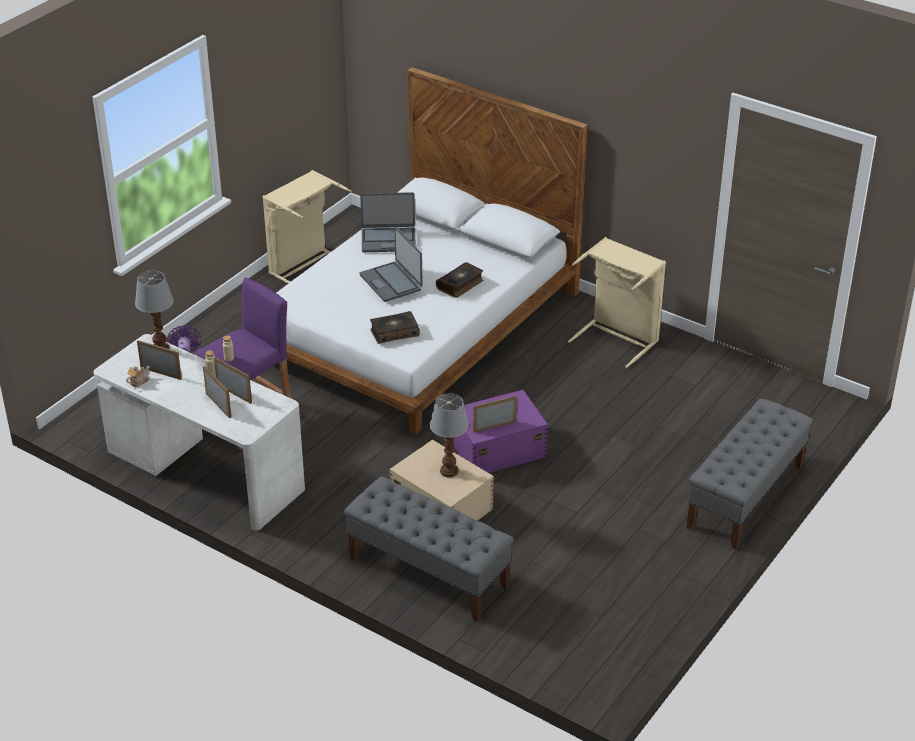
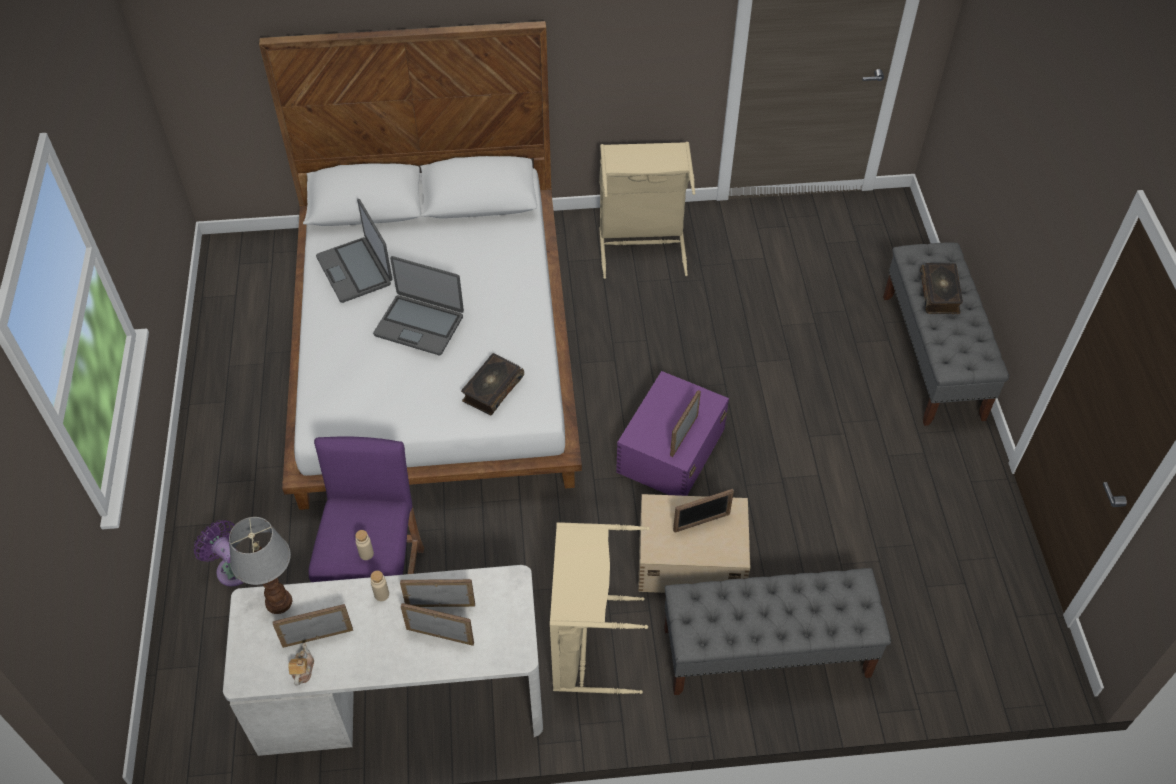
camera: 40 degrees left, 15 degrees up
(306, 267) = (233, 345): beige laundry basket -> beige laundry basket (585, 643)
(388, 240) = (355, 270): laptop -> laptop turned 105 degrees clockwise
(450, 471) = (701, 522): table lamp -> picture frame
(460, 285) = (494, 284): book -> book (939, 293)

